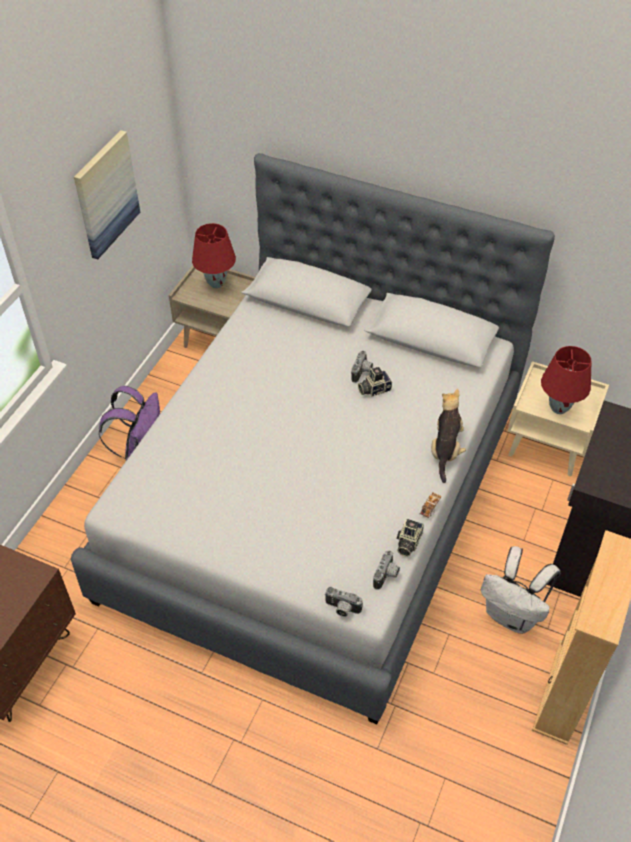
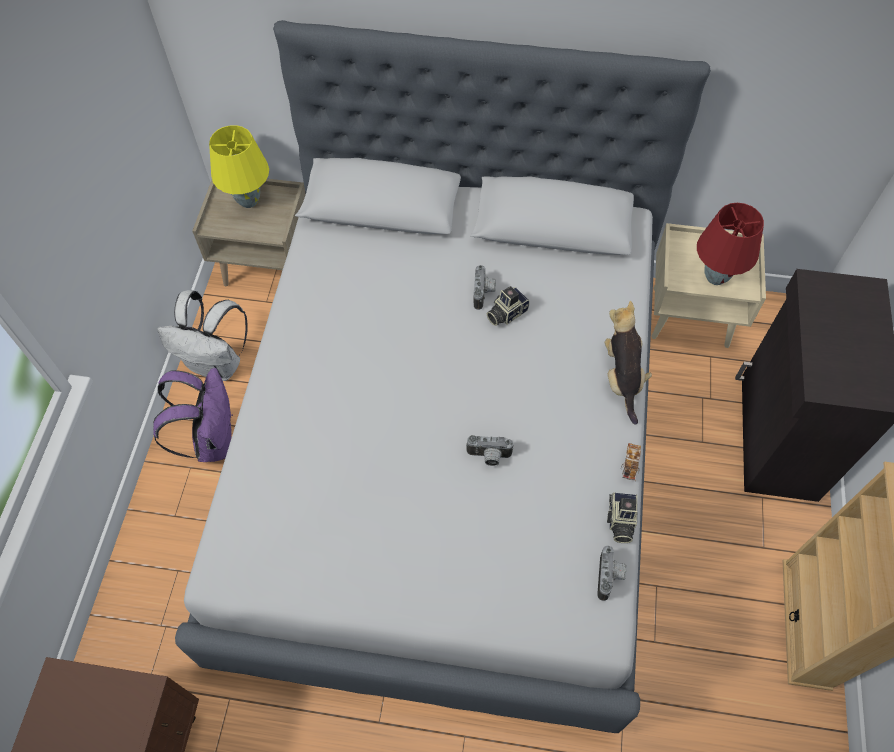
camera: 15 degrees left, 10 degrees up
(106, 194) = (79, 126): picture -> none
(216, 284) = (248, 201): red table lamp -> yellow table lamp
(342, 609) = (569, 642): camera -> camera (488, 457)
(512, 615) = (720, 542): white backpack -> white backpack (218, 364)

